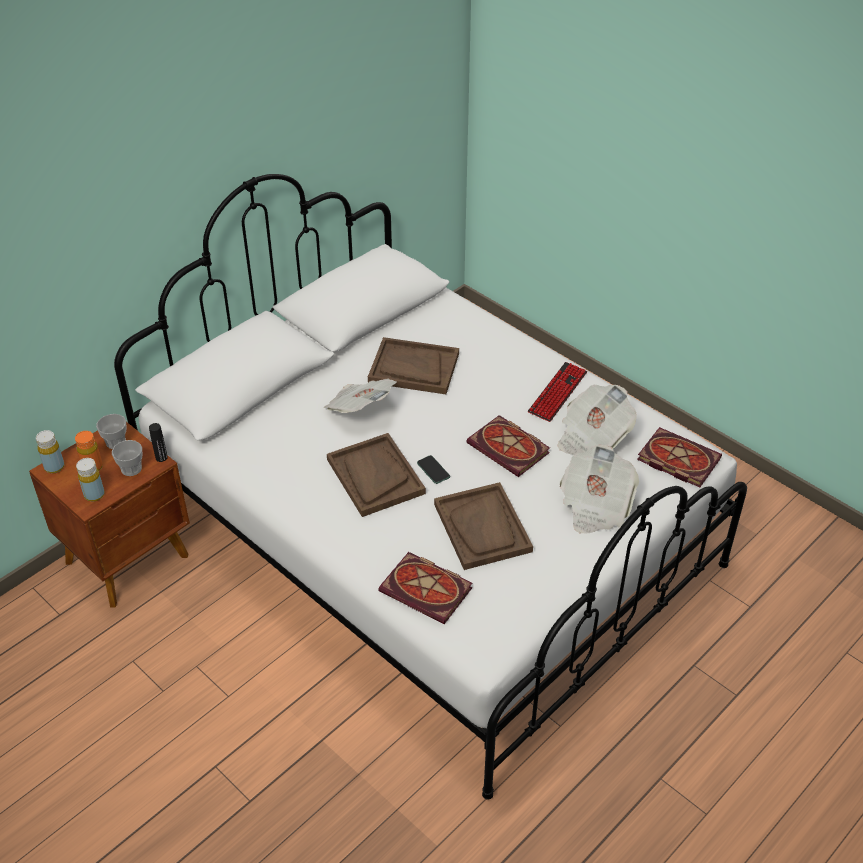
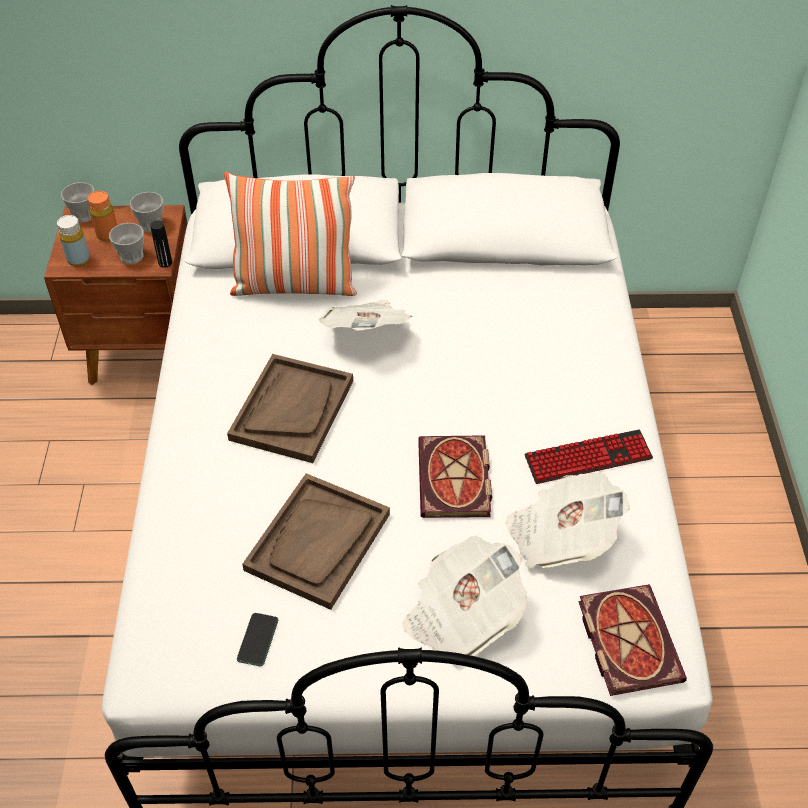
camera: 45 degrees right, 5 degrees up
(54, 467) = (84, 215): yellow bottle -> cup
(279, 412) = (295, 285): none -> pillow
(413, 368) = (471, 327): brown tray -> none
(428, 590) = (187, 562): book -> none
(433, 470) = (352, 445): phone -> phone (258, 640)

